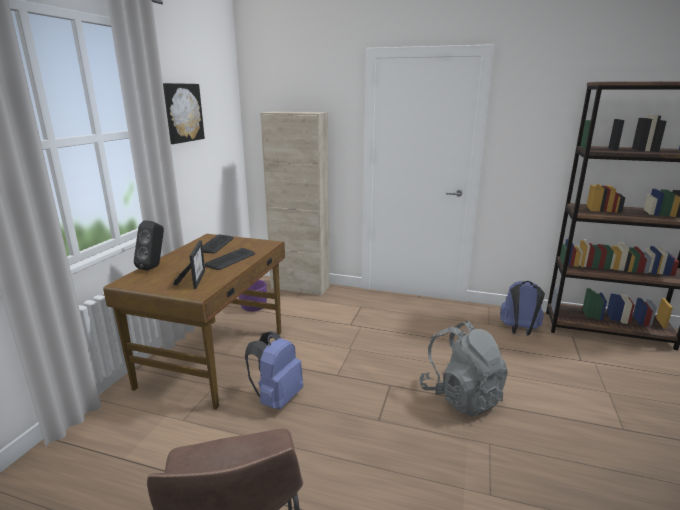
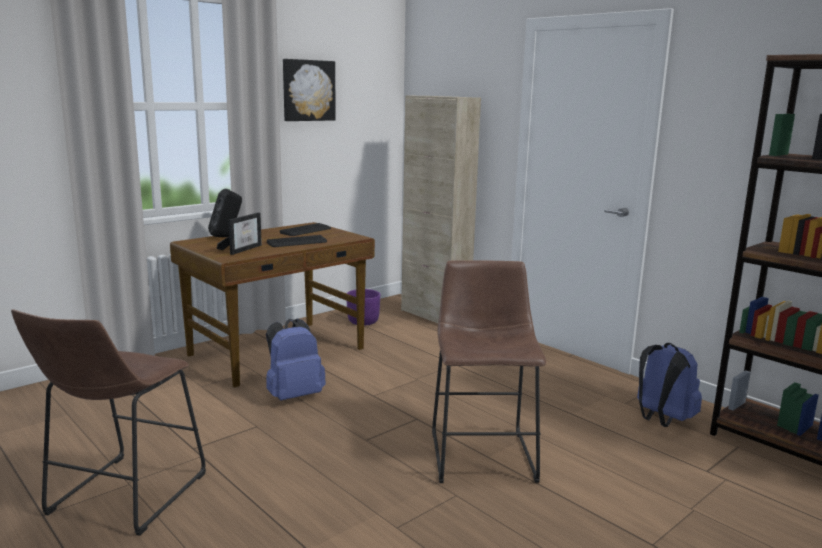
camera: 30 degrees right, 5 degrees down
(461, 397) = (482, 451): grey backpack -> brown stool

